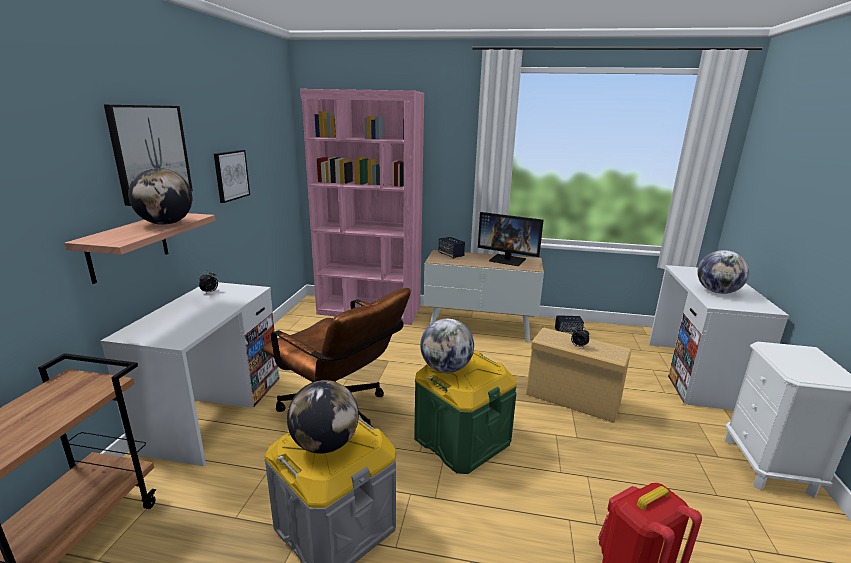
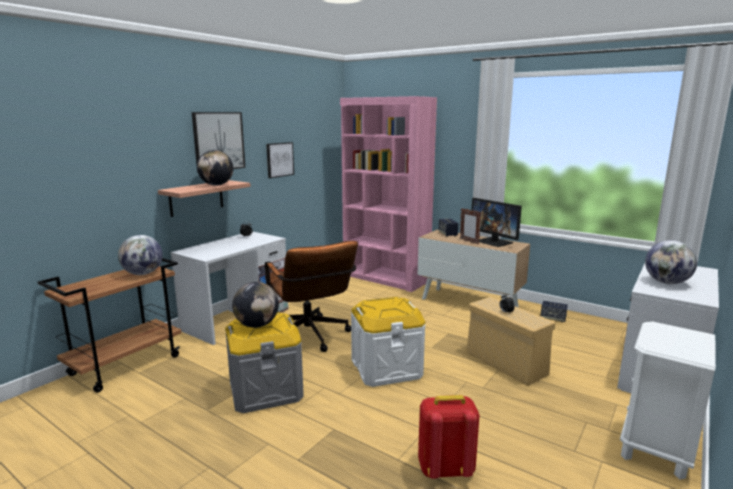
camera: 25 degrees right, 5 degrees down
(446, 368) = (372, 304): globe -> globe (143, 274)
(461, 440) = (386, 368): green storage box -> white storage box
(483, 263) = (469, 241): none -> picture frame

